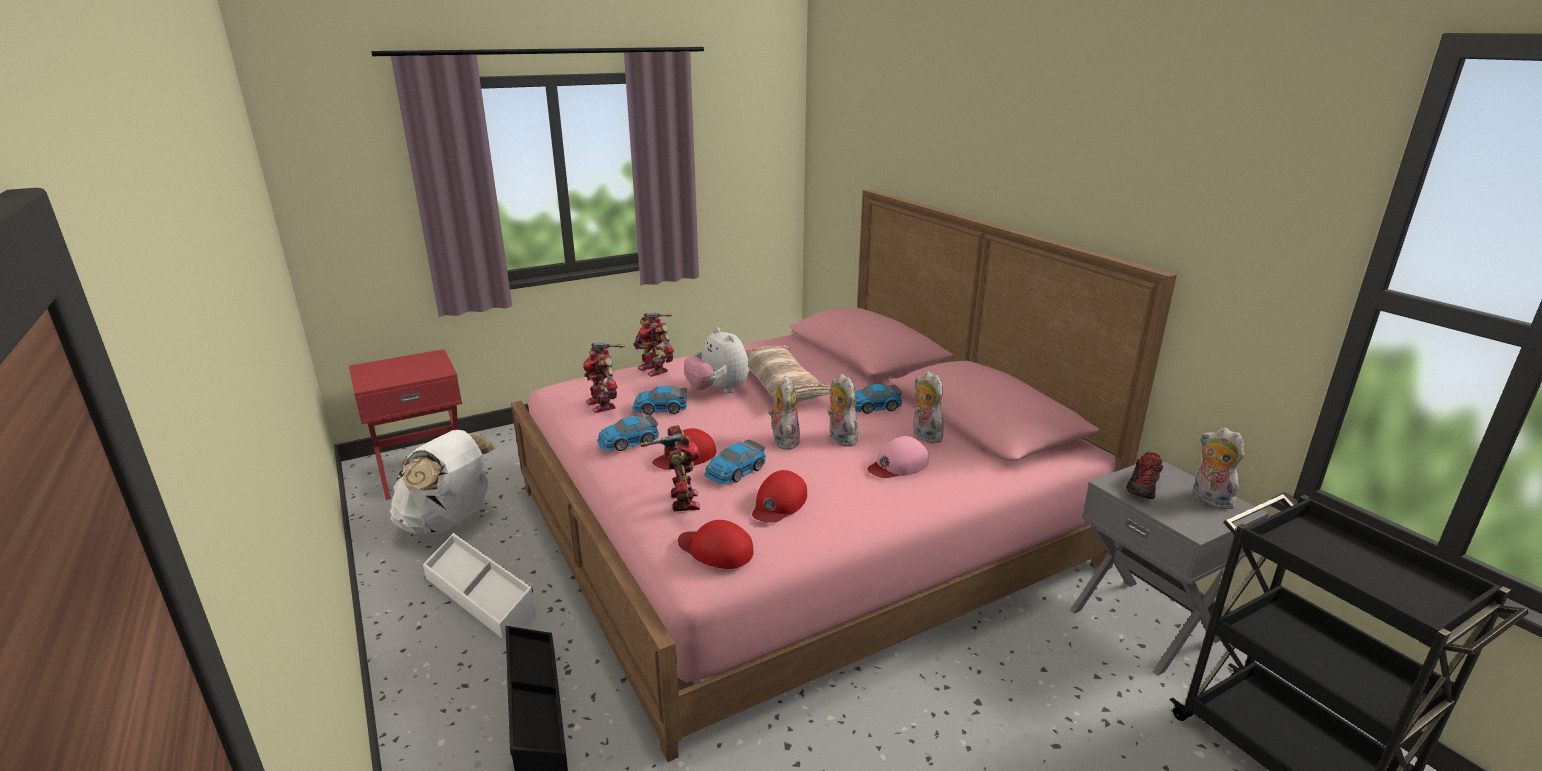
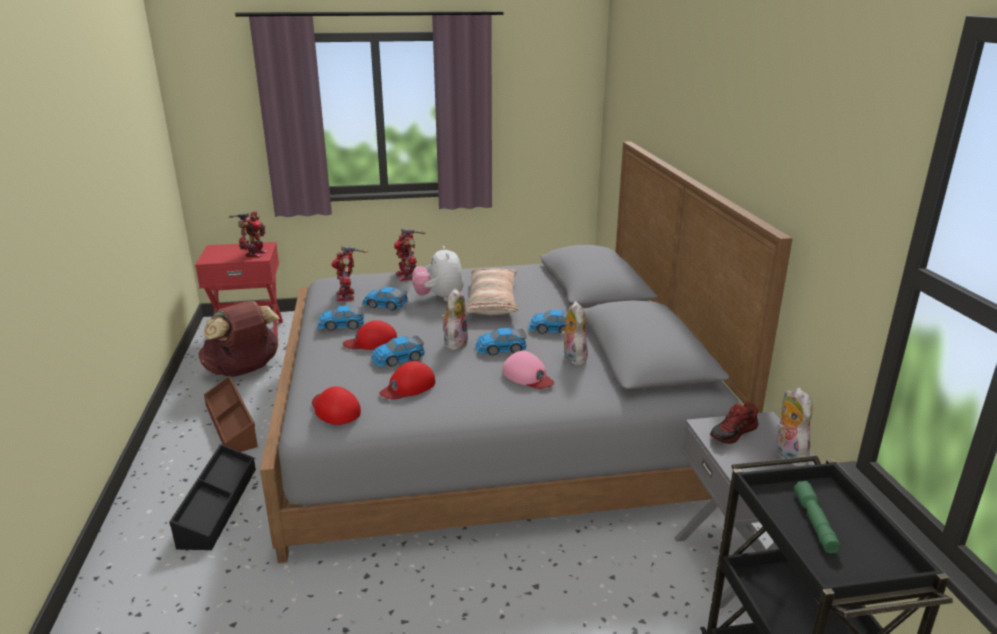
camera: 20 degrees right, 0 degrees up
(449, 522) = (244, 371): white backpack -> brown backpack
(481, 596) = (232, 424): white storage box -> brown storage box
(681, 501) = (340, 372): toy robot -> toy robot (254, 254)
(796, 524) = (490, 421): pink bed -> grey bed
(840, 438) = (500, 349): plush toy -> toy car
(898, 465) = (528, 376): pink cap -> pink cap turned 120 degrees counterclockwise
(1343, 564) = (815, 523): none -> green flashlight

